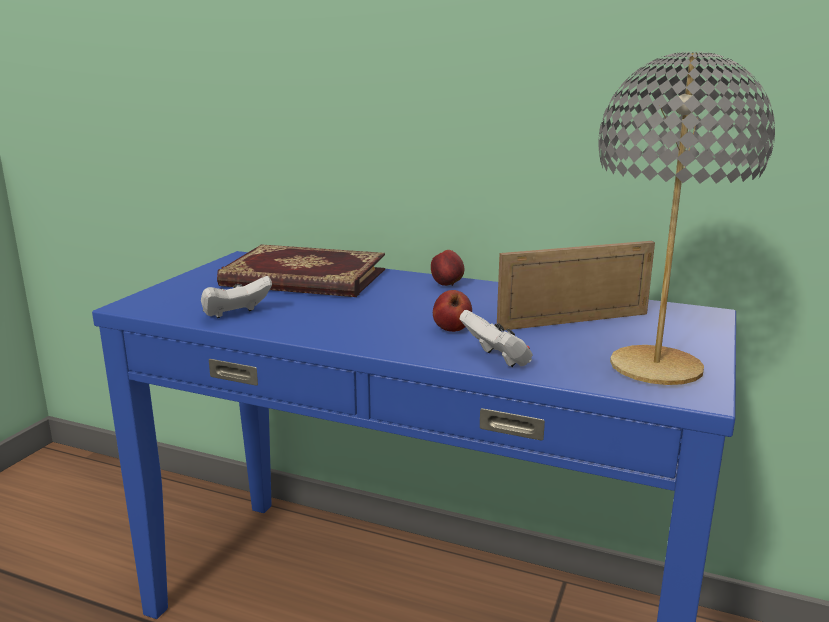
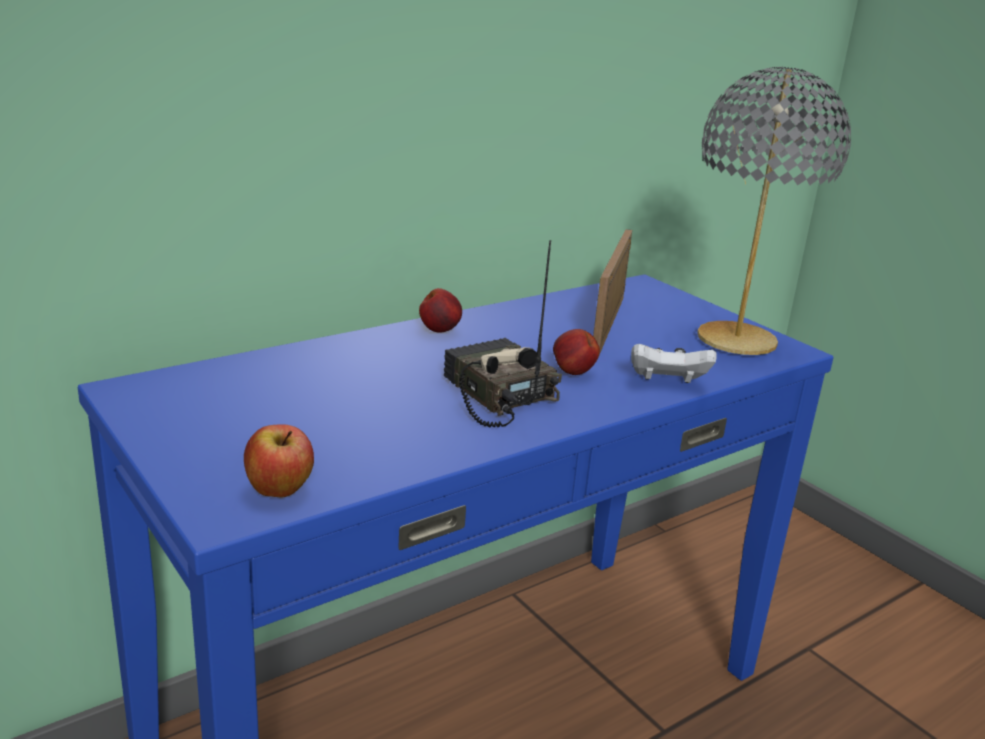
camera: 60 degrees left, 5 degrees up
(168, 307) = (280, 491): none -> apple
(235, 315) = (379, 457): white game controller -> none
(303, 279) = (298, 383): book -> none
(370, 319) = (495, 394): none -> radio

